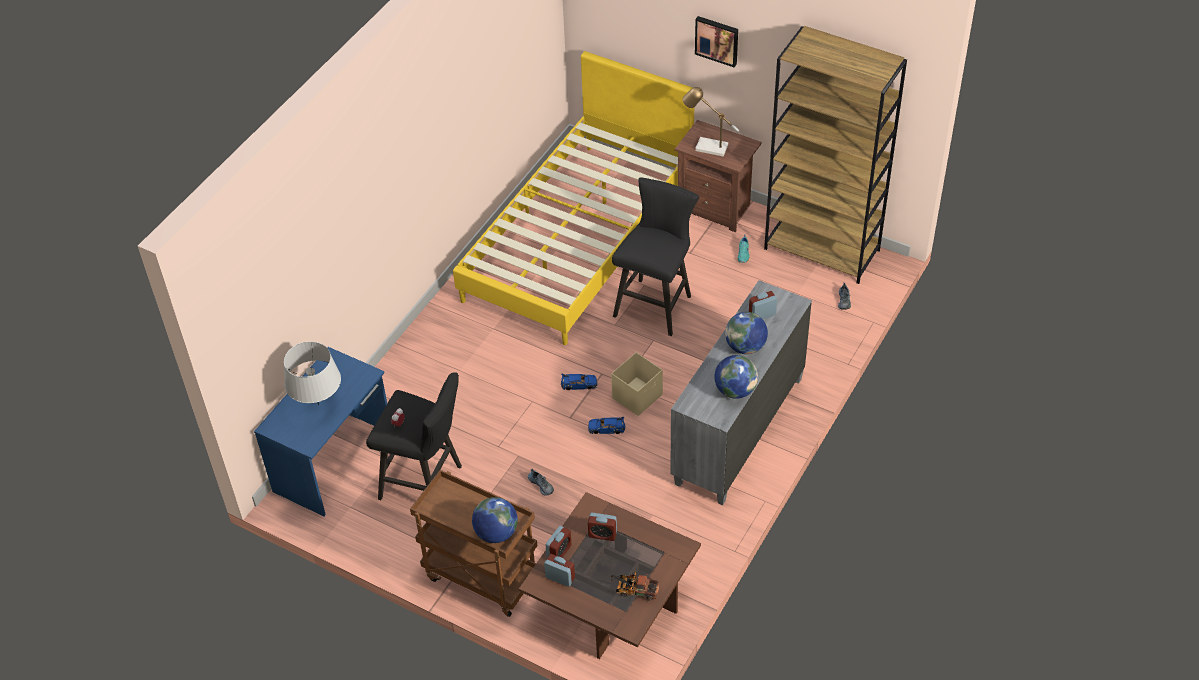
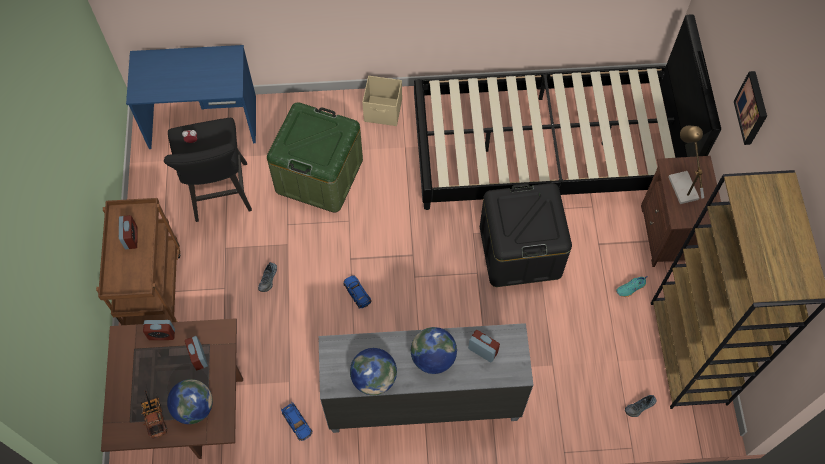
camera: 55 degrees right, 15 degrees up
(318, 404) = (180, 75): grey table lamp -> none
(468, 400) = (319, 175): none -> green storage box
(496, 533) = (121, 277): globe -> globe (194, 407)
(560, 577) = (136, 350): alarm clock -> alarm clock (131, 238)
(578, 240) = (547, 150): yellow bed -> black bed
(579, 384) = (389, 244): blue toy car -> blue toy car (297, 423)
(638, 396) = (407, 297): beige storage box -> beige storage box (383, 111)
(656, 303) = (520, 251): black stool -> black storage box

